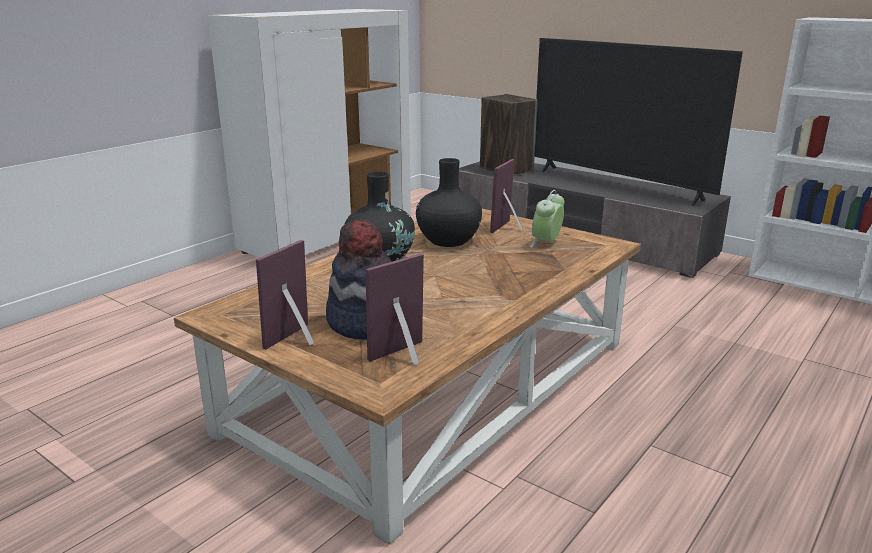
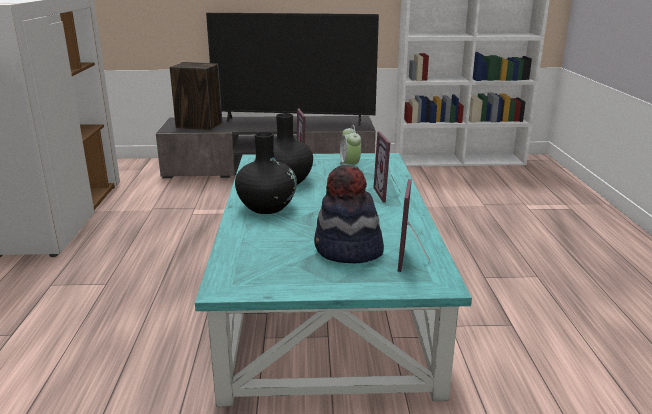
camera: 40 degrees left, 0 degrees up
(298, 340) = (328, 278): picture frame -> picture frame (389, 194)
(436, 387) = (328, 296): brown coffee table -> turquoise coffee table

